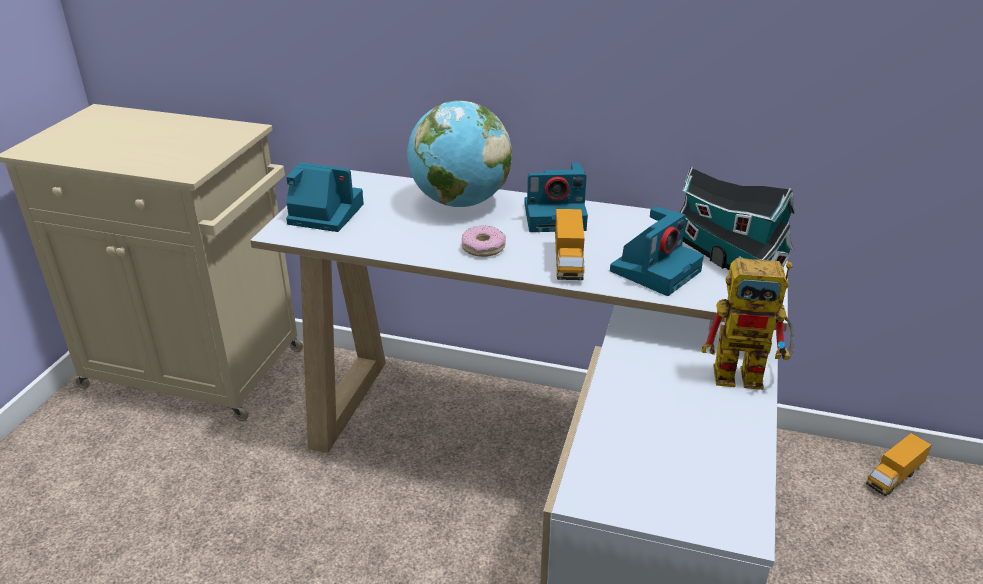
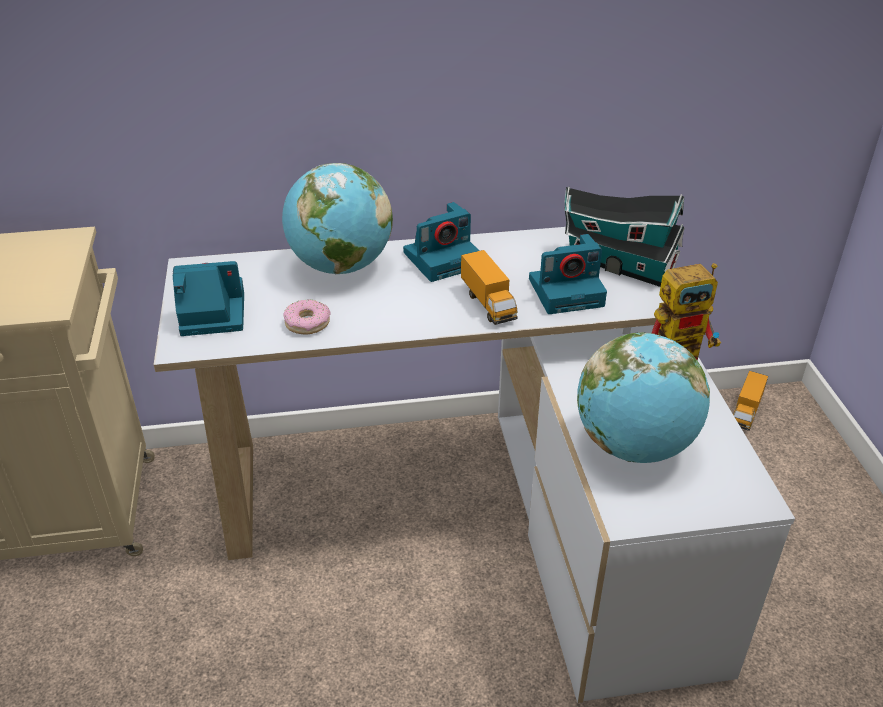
camera: 25 degrees left, 5 degrees up
(483, 247) = (400, 309): donut -> donut (307, 323)
(643, 434) = (634, 446): none -> globe
(655, 270) = (567, 291): camera -> camera turned 60 degrees clockwise

